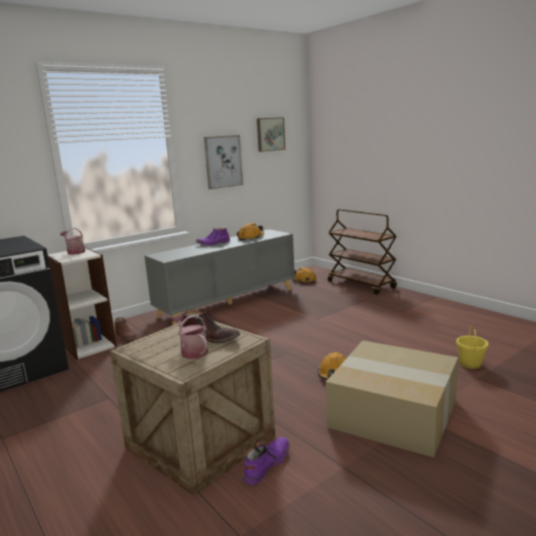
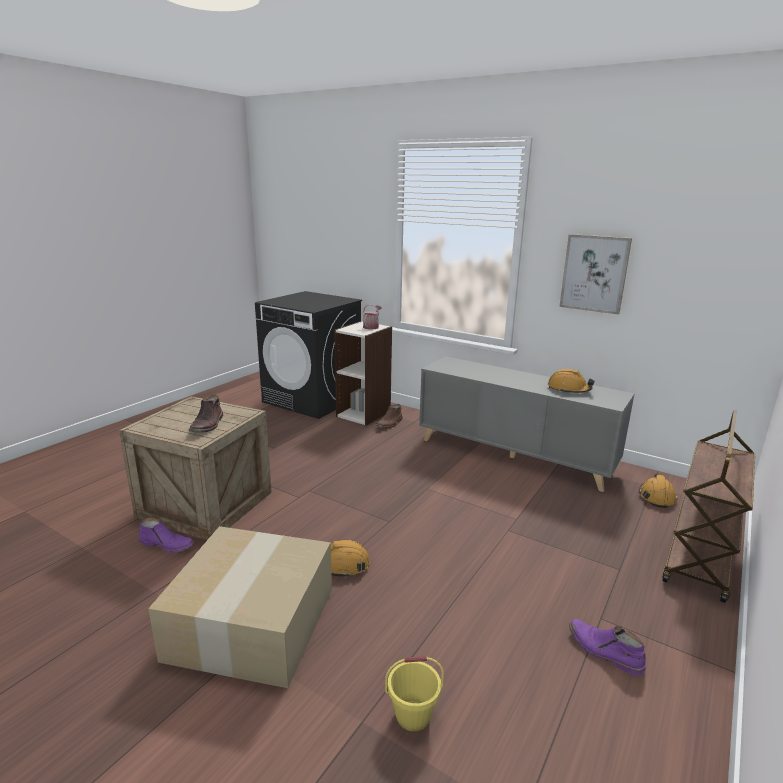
camera: 70 degrees right, 5 degrees up
(192, 351) = (180, 423): watering can -> none
(213, 243) = (518, 375): purple boot -> purple boot (604, 651)
(270, 134) = (703, 244): picture -> none

